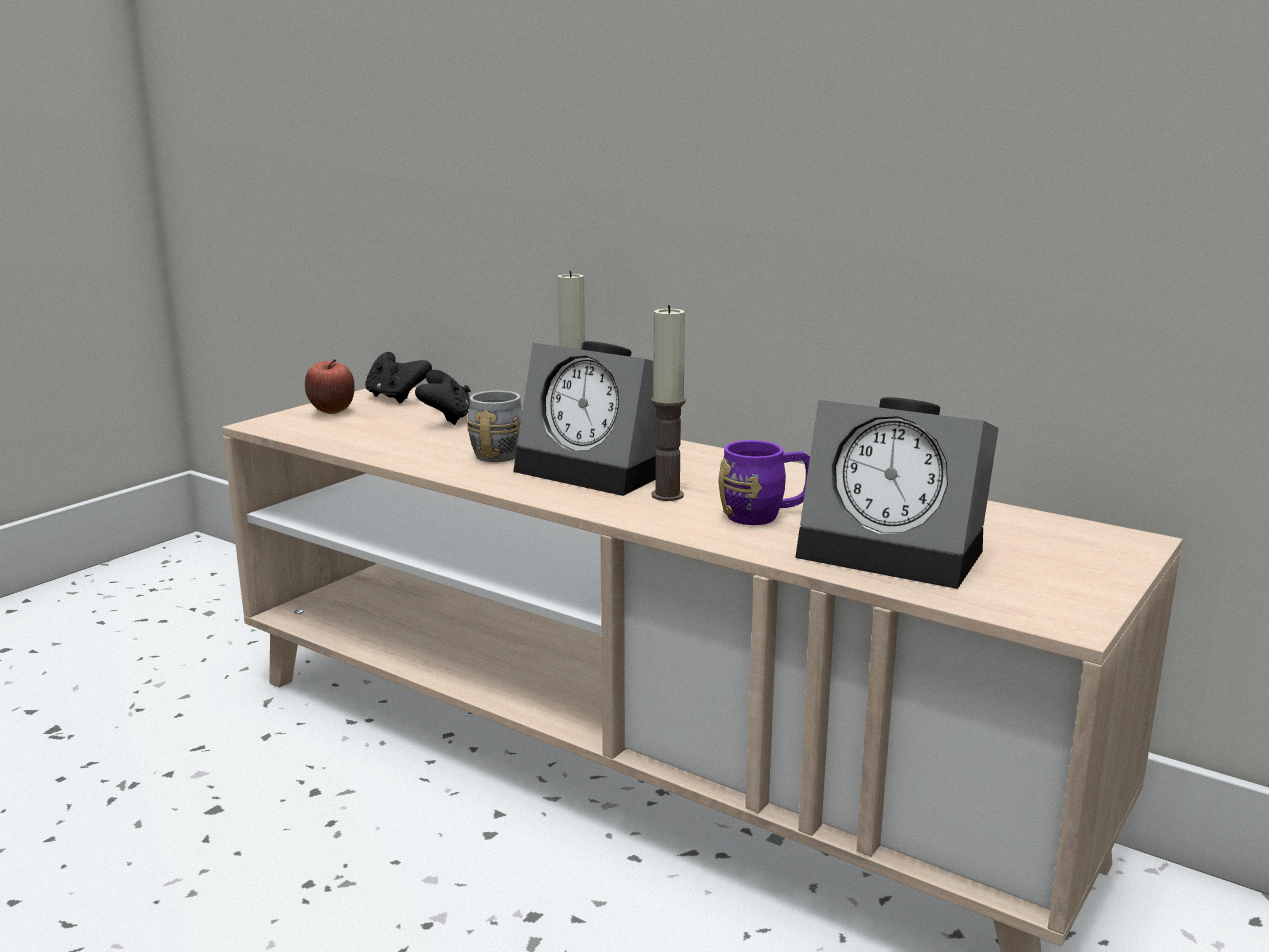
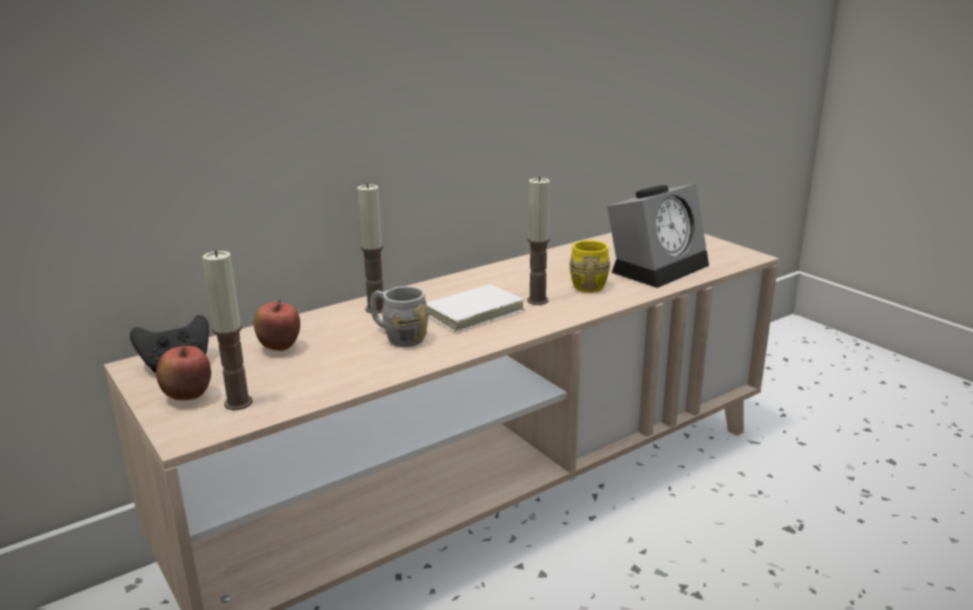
camera: 70 degrees left, 5 degrees up
(325, 426) = (238, 403): none -> candle
(446, 419) = (279, 348): black game controller -> apple
(600, 470) = (471, 311): alarm clock -> white book
(765, 515) = (588, 283): purple mug -> yellow mug

